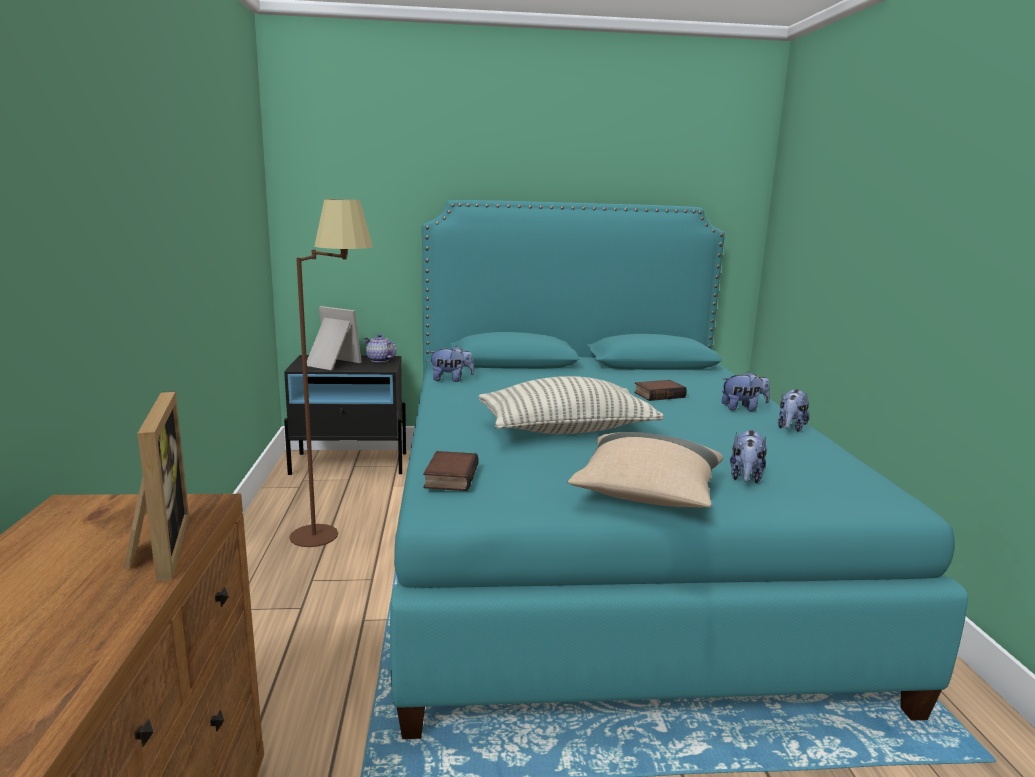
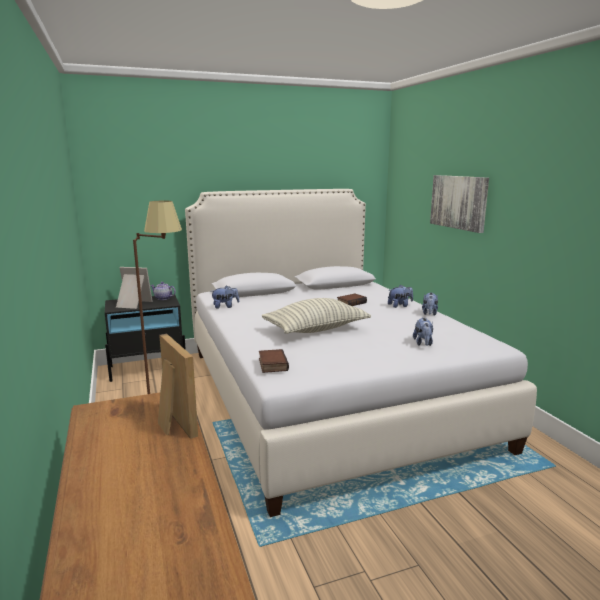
camera: 15 degrees left, 0 degrees up
(598, 544) = (326, 395): turquoise bed -> white bed
(646, 495) = (380, 359): beige pillow -> none
(878, 231) = (459, 202): none -> picture

